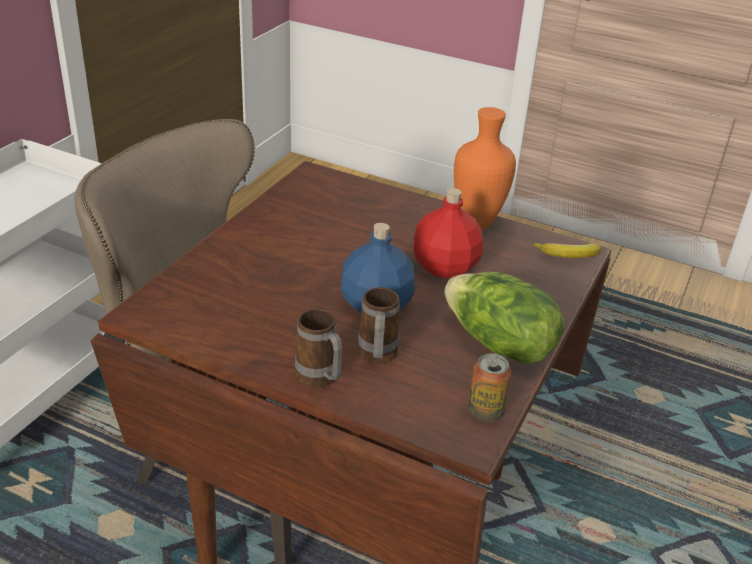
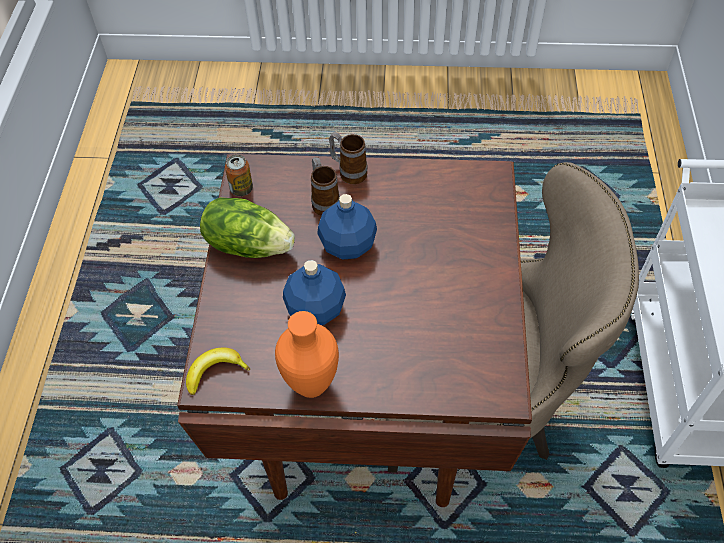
camera: 160 degrees right, 20 degrees up
(446, 267) = (315, 309): red bottle -> blue bottle

